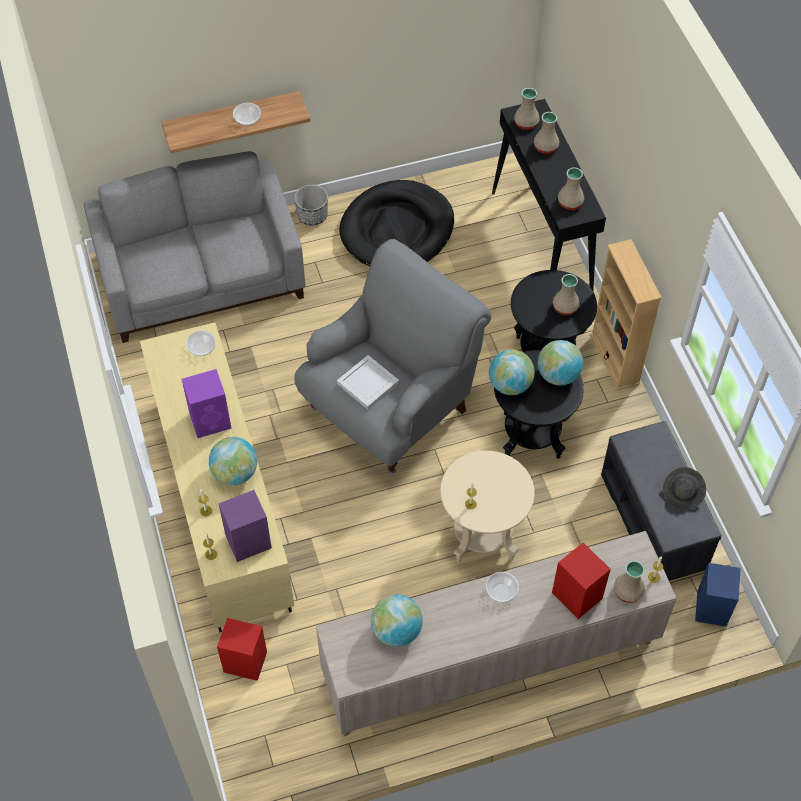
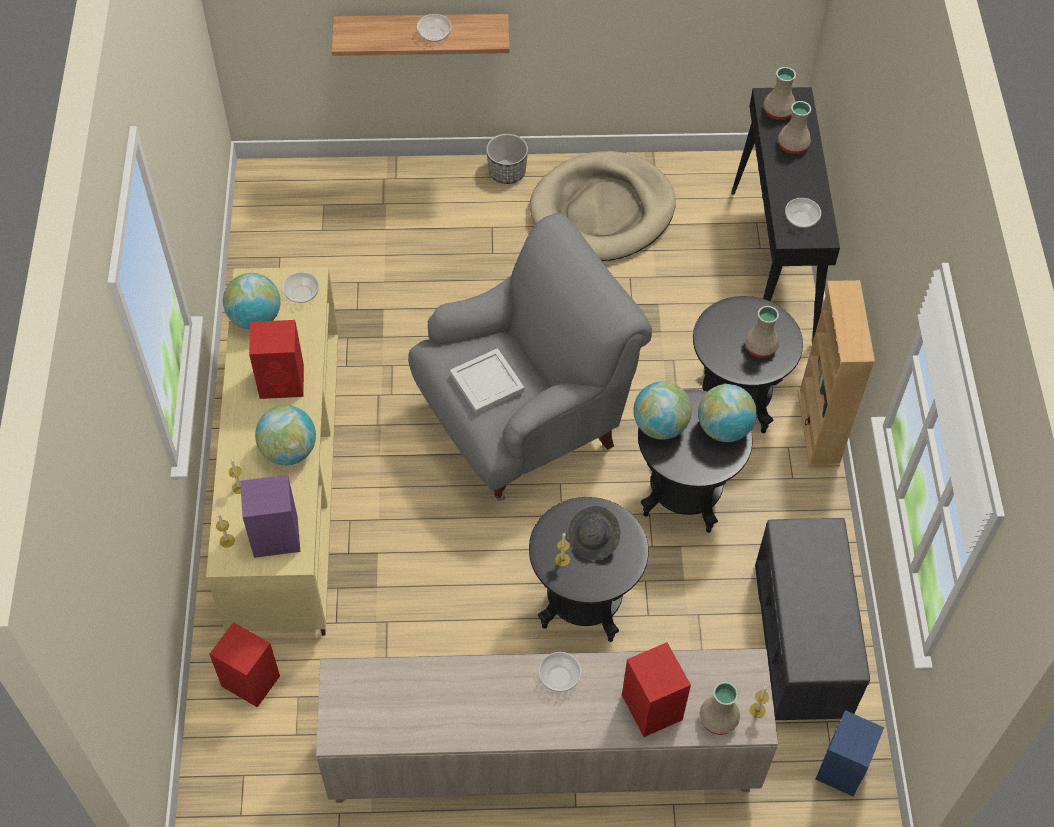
camera: 15 degrees right, 0 degrees up
(201, 276) = (354, 214): grey sofa -> none
(211, 420) = (283, 381): purple speaker -> red speaker
(396, 631) = (415, 691): globe -> globe (255, 318)
(397, 229) = (602, 211): black dog bed -> beige dog bed
(482, 536) = (583, 604): beige side table -> black side table
(570, 203) = (801, 220): beige vase -> bowl
(683, 493) = (837, 614): grey hat -> grey hat (594, 540)

